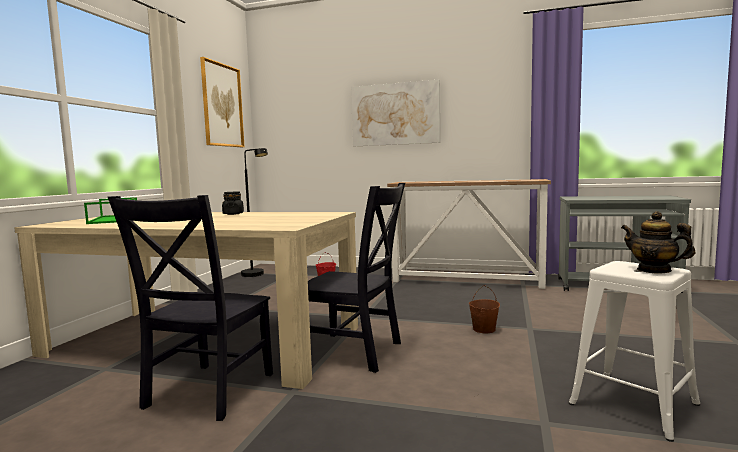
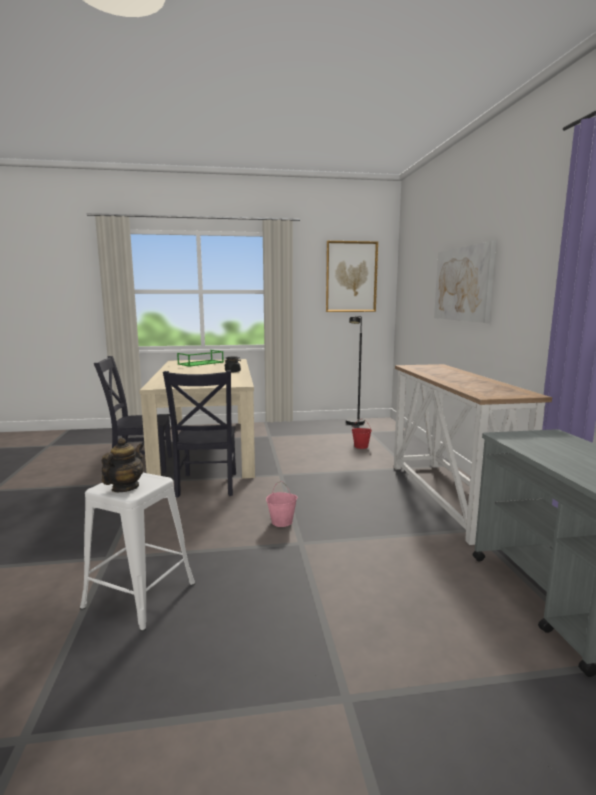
camera: 65 degrees right, 5 degrees up
(483, 329) = (282, 522): brown bucket -> pink bucket

